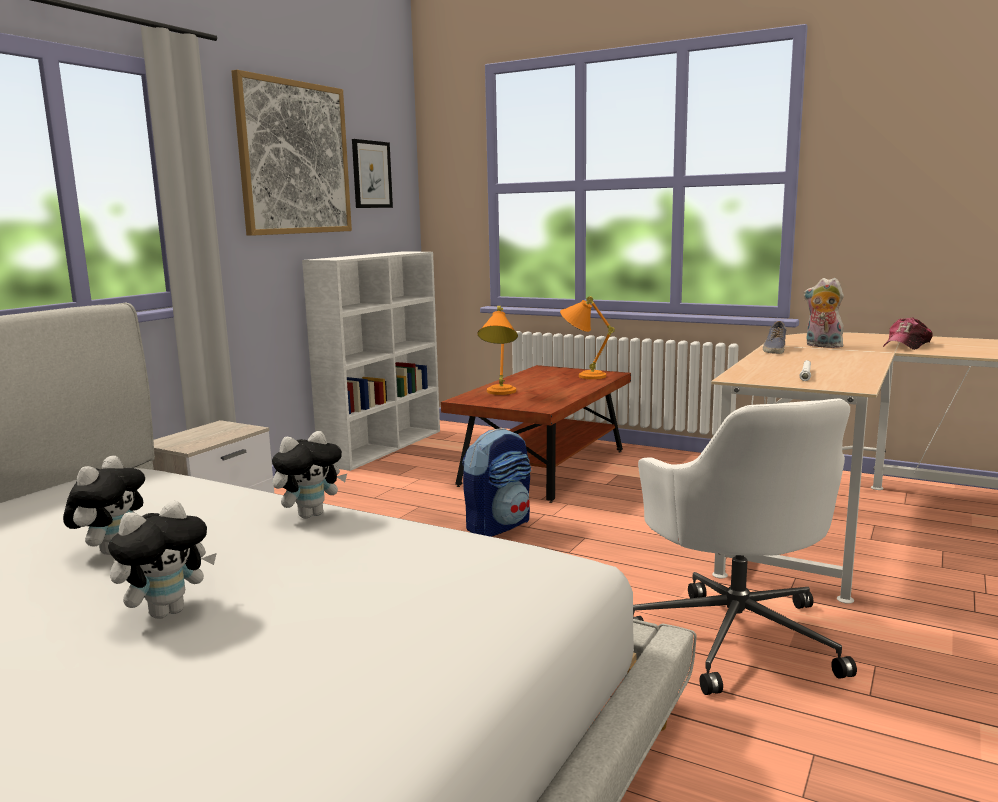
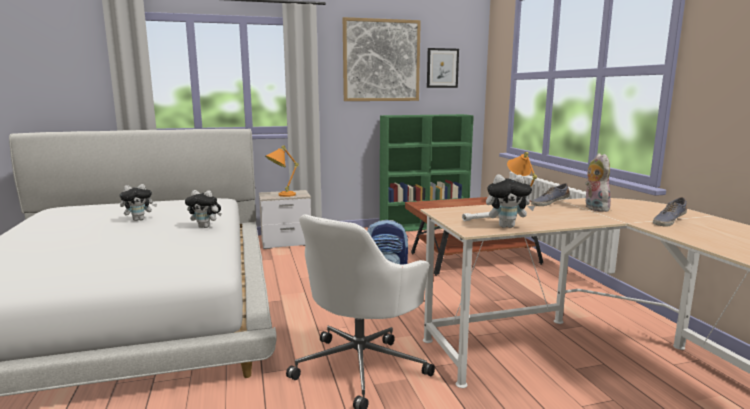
camera: 45 degrees right, 0 degrees up
(167, 611) = (97, 239): plush toy -> plush toy (507, 226)
(383, 446) = (424, 226): white bookcase -> green bookcase
(499, 394) = (442, 204): orange table lamp -> orange table lamp (281, 195)
(907, 345) = (668, 221): cap -> shoe

